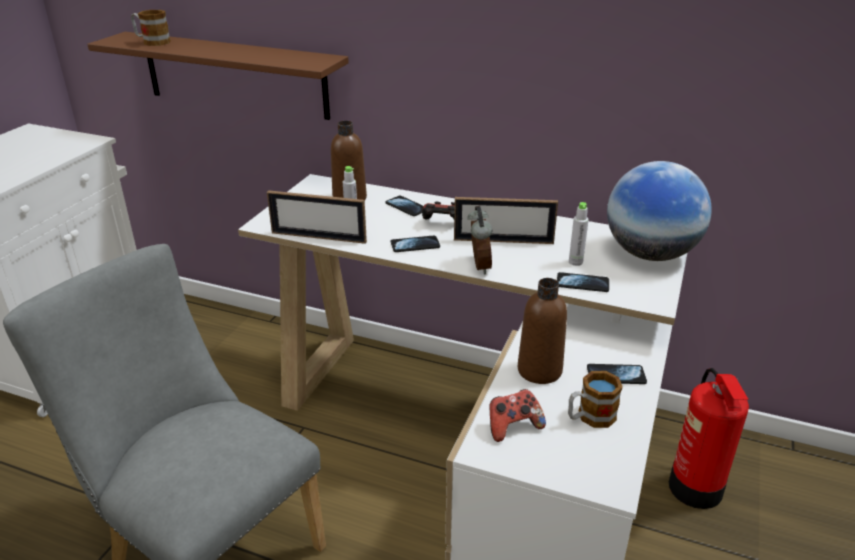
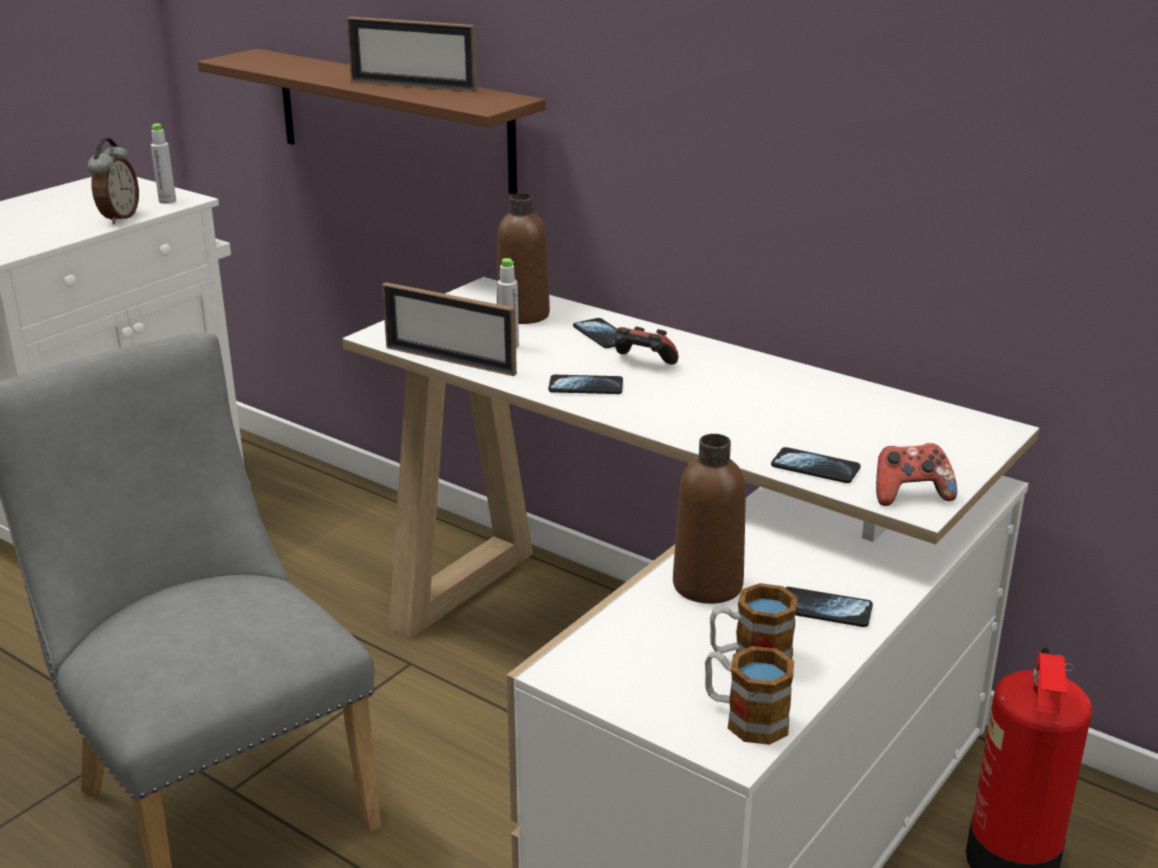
camera: 15 degrees right, 5 degrees down
(152, 42) = (284, 64): mug -> mug (745, 718)
(478, 266) = (665, 425): alarm clock -> alarm clock (118, 218)
(503, 241) = (725, 396): picture frame -> picture frame (413, 86)
(513, 426) = (626, 650): game controller -> game controller (910, 495)
(575, 262) = (823, 438): grey bottle -> grey bottle (167, 201)
(650, 254) = (954, 441): globe -> none

